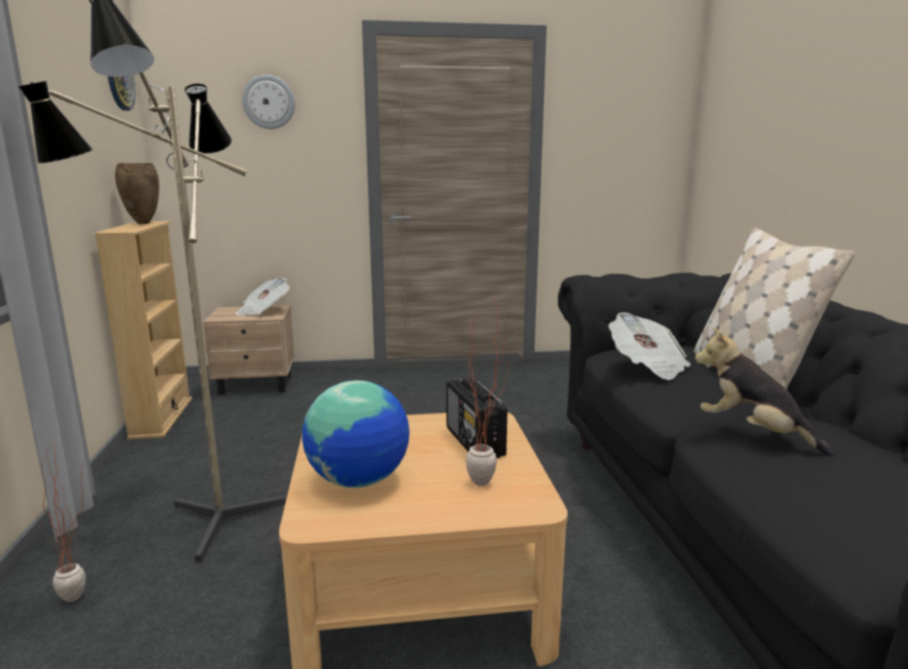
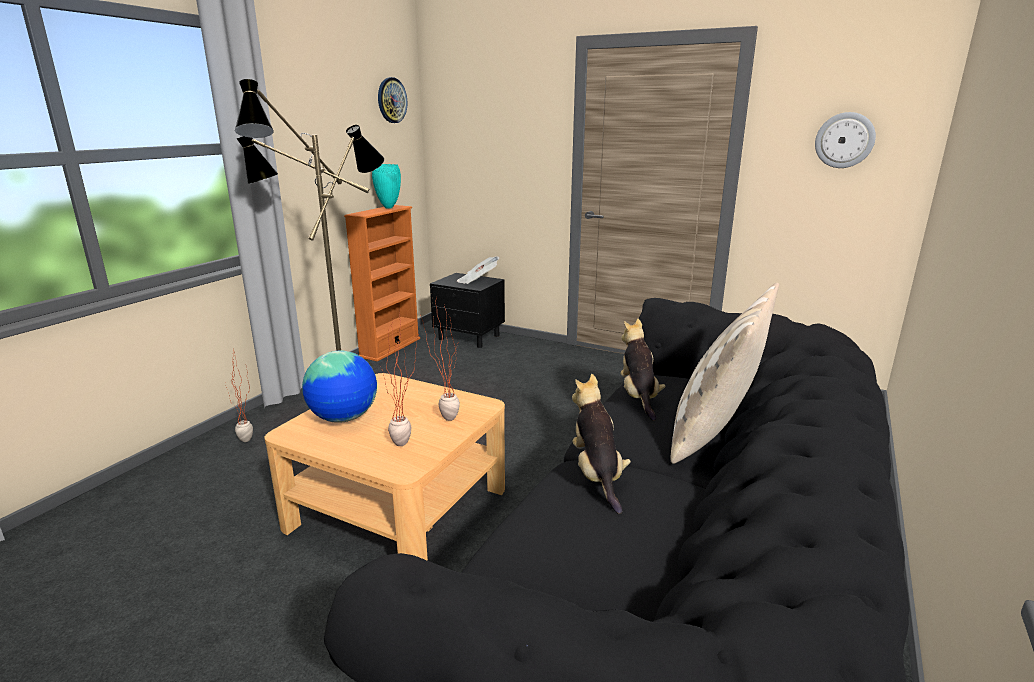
camera: 35 degrees right, 5 degrees up
(142, 223) = (388, 208): brown vase -> turquoise vase
(161, 418) = (390, 347): beige bookcase -> orange bookcase
(256, 384) = (469, 337): beige nightstand -> black nightstand
(269, 102) = (501, 111): wall clock -> wall clock (844, 140)
(475, 442) = (443, 417): radio -> potted plant
(647, 366) = (638, 397): newspaper -> plush toy

